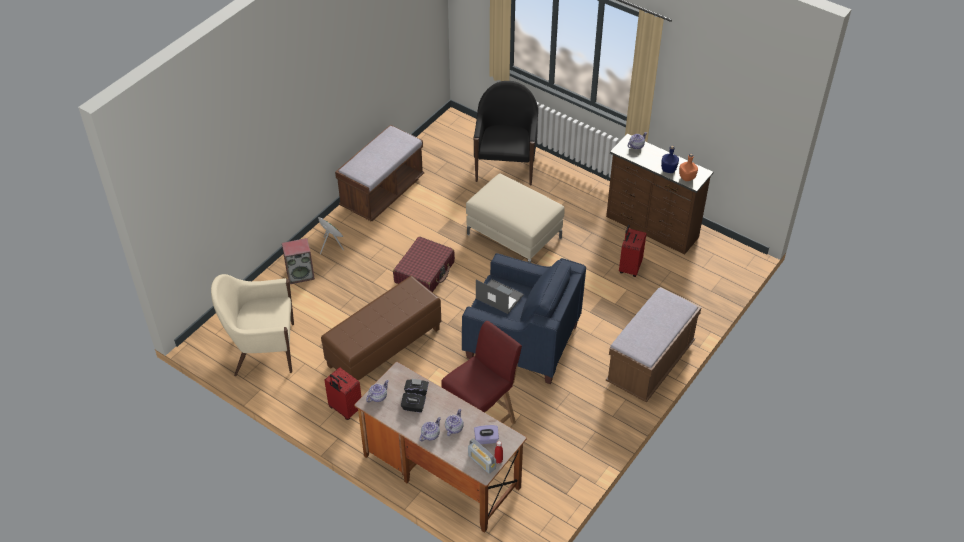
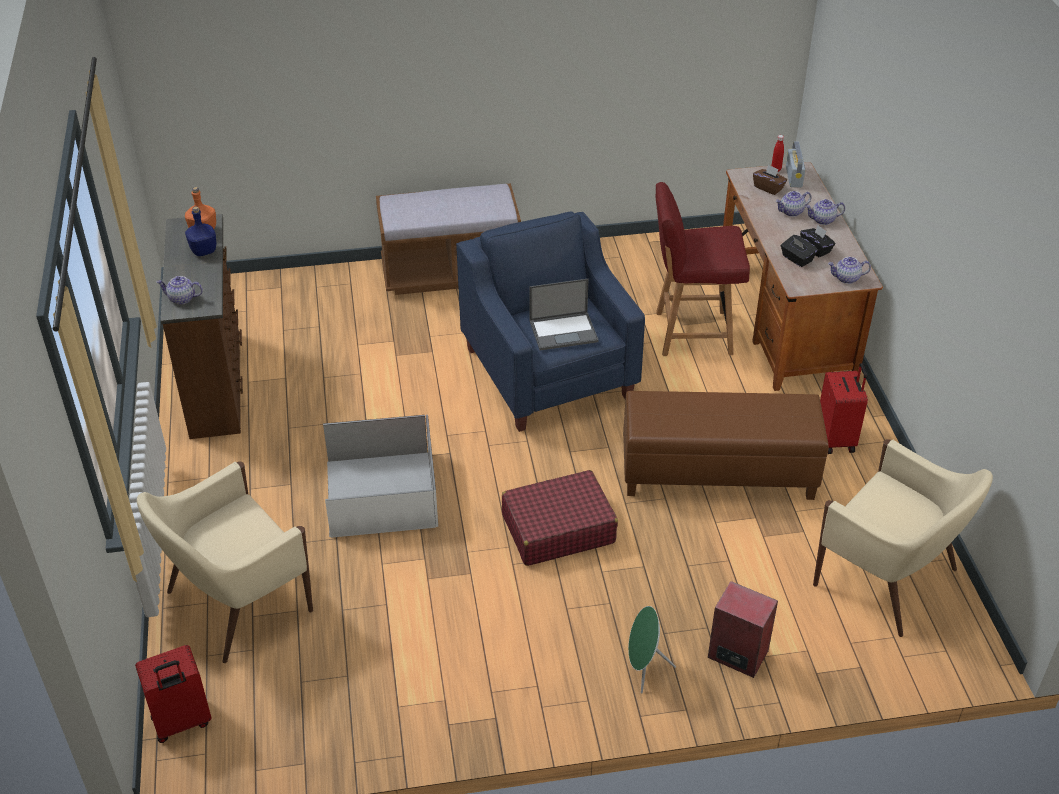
camera: 135 degrees left, 5 degrees down
(382, 193) = (467, 704): brown bench -> none
(486, 439) = (768, 188): purple tissue box -> brown tissue box
(499, 297) = (564, 331): laptop -> laptop turned 90 degrees counterclockwise
(505, 166) = (236, 603): black armchair -> beige armchair
(514, 236) = (381, 492): beige ottoman -> white storage box
(629, 267) = (317, 362): red suitcase -> red suitcase (182, 722)

